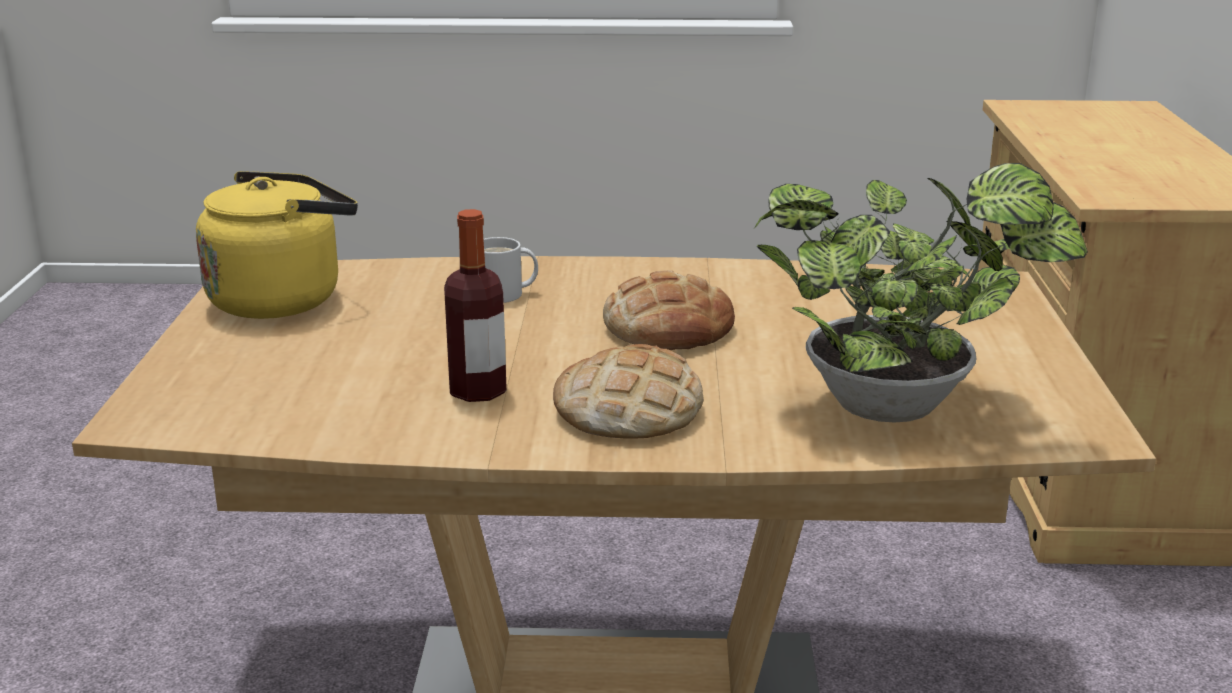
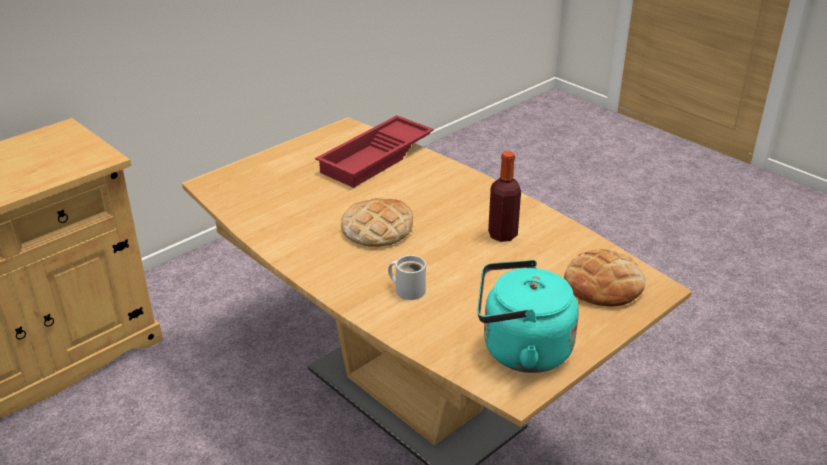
camera: 135 degrees left, 10 degrees up
(282, 299) = (520, 350): yellow kettle -> turquoise kettle
(629, 409) = (461, 200): bread -> bread (603, 285)
(899, 408) = (377, 158): potted plant -> red tray

